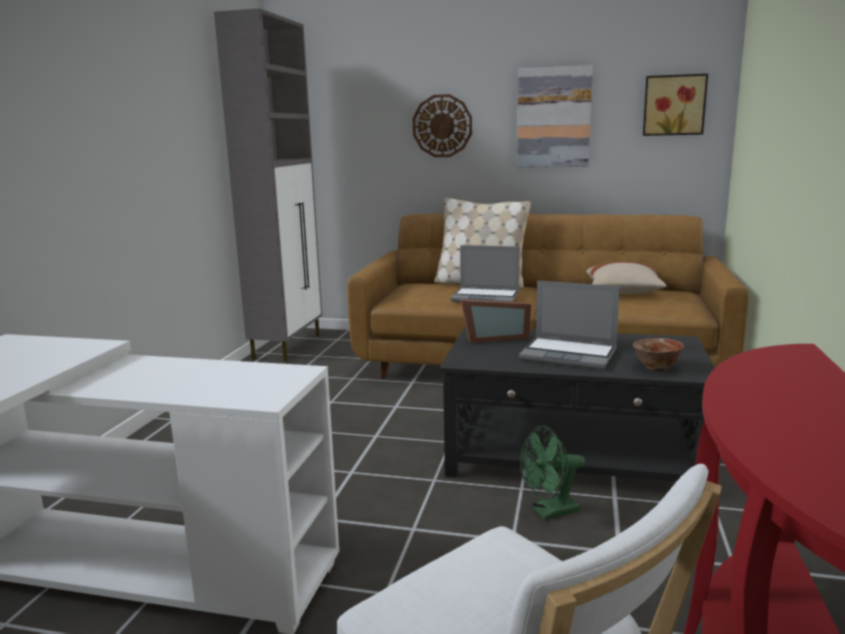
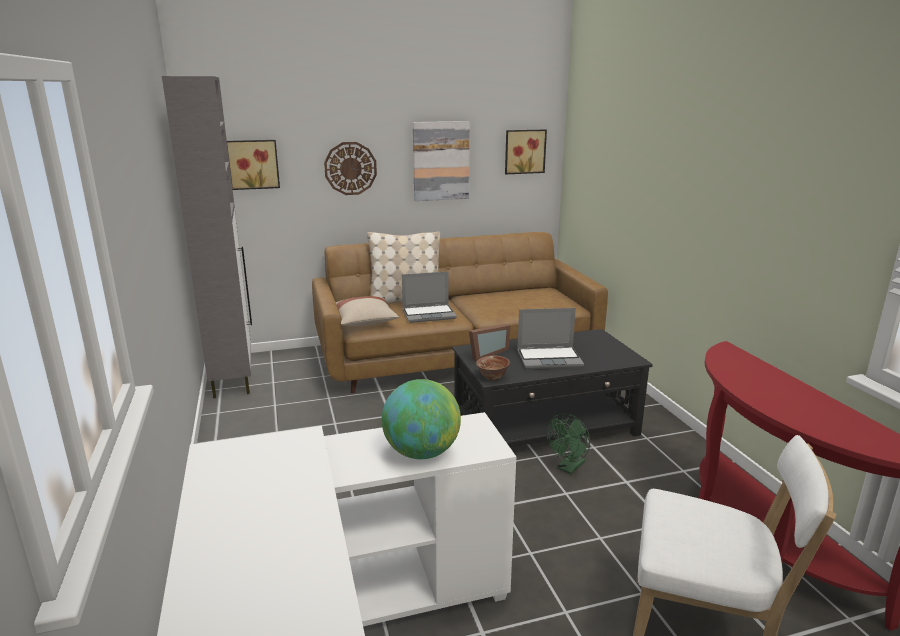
camera: 30 degrees left, 5 degrees up
(187, 386) = (421, 452): none -> globe
(339, 120) = (253, 164): none -> picture
(623, 292) = (515, 295): beige pillow -> beige pillow (364, 323)
(656, 367) = (608, 359): bowl -> bowl (492, 377)

